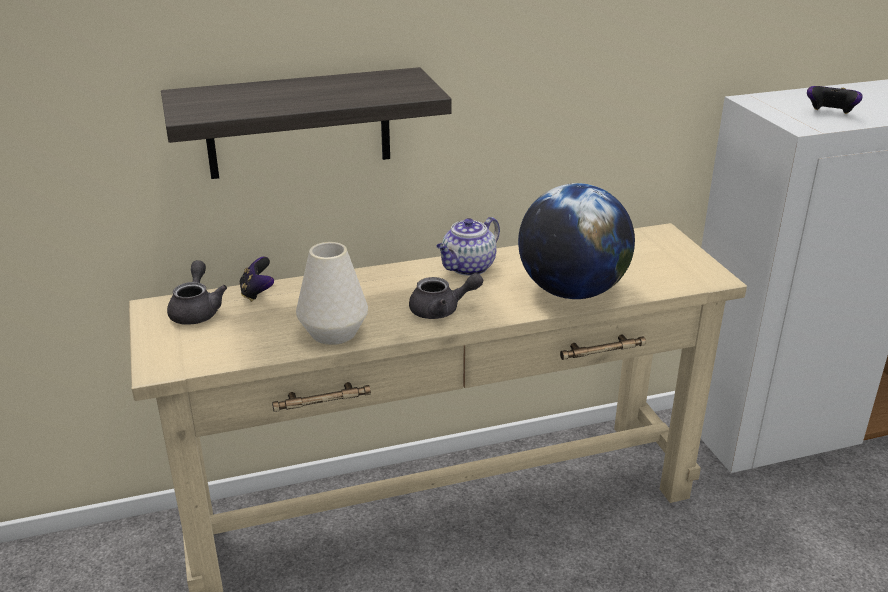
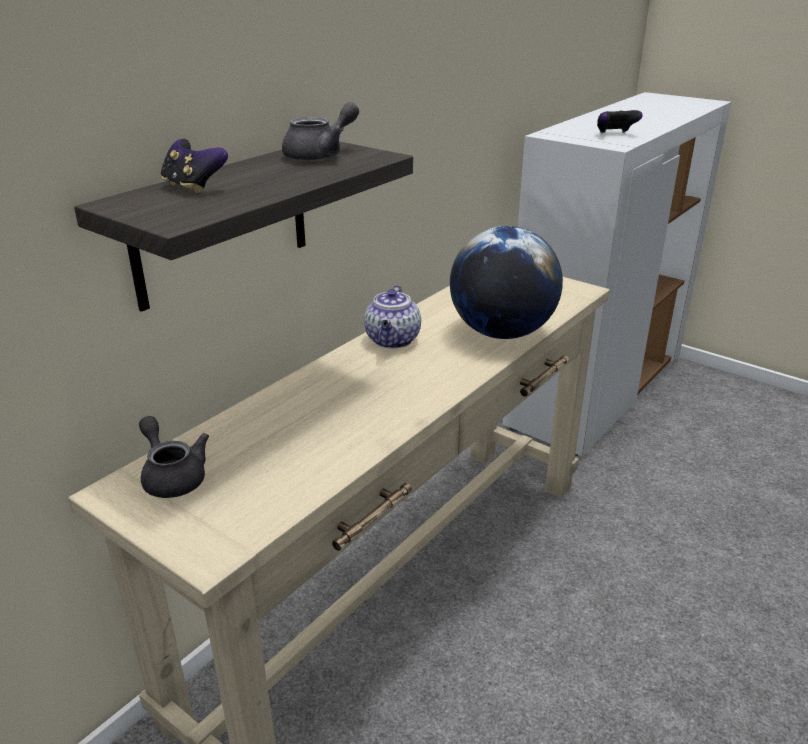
camera: 35 degrees left, 0 degrees up
(257, 293) = (219, 433): game controller -> game controller (193, 187)
(334, 332) = (351, 441): white vase -> none
(441, 310) = (421, 385): grey teapot -> grey teapot (321, 155)

